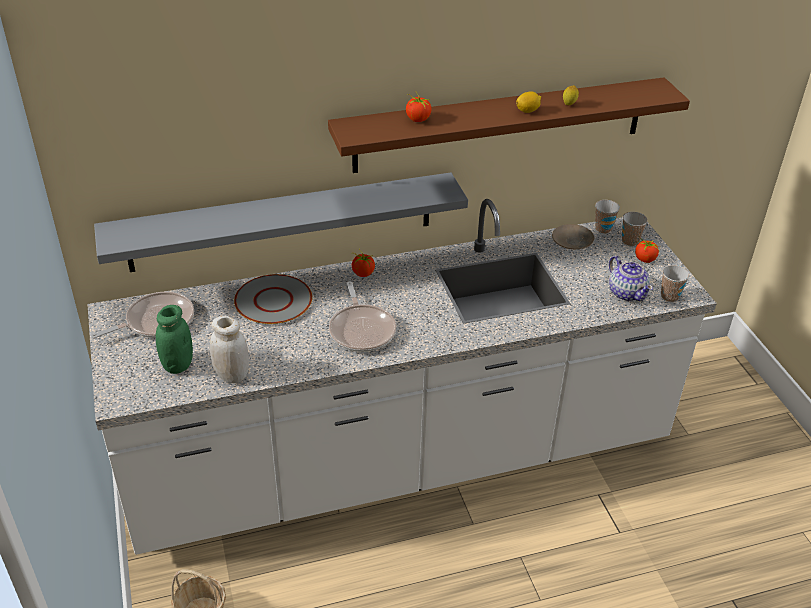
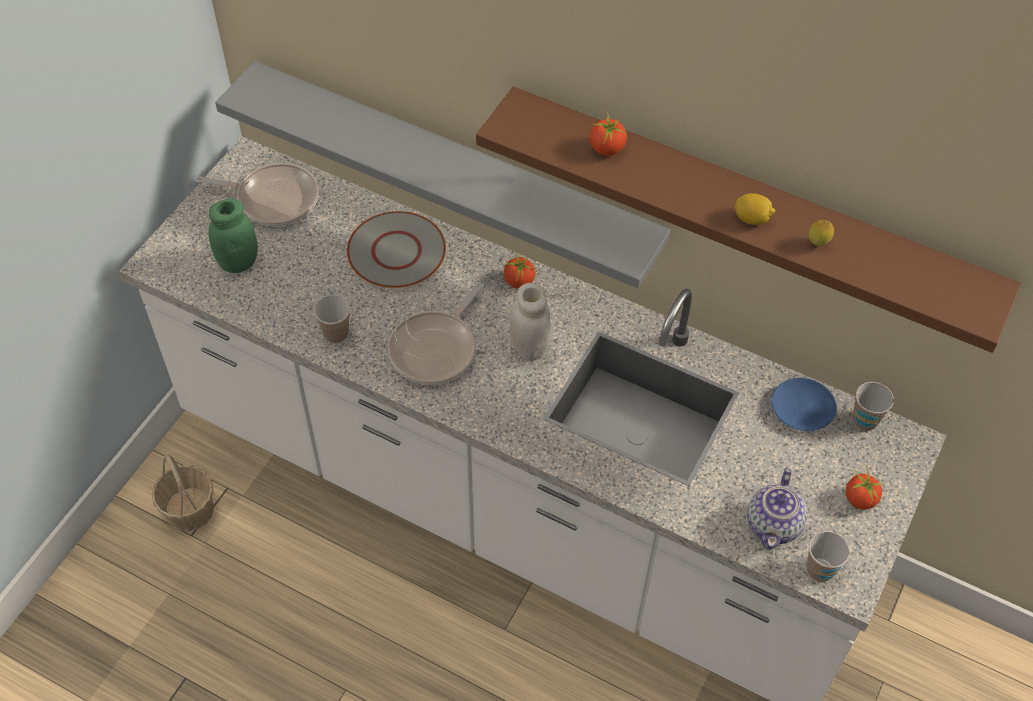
camera: 45 degrees right, 15 degrees up
(232, 375) = (268, 309): white jar -> white jar (529, 347)
(572, 241) = (802, 410): beige plate -> blue plate
(630, 241) = (875, 462): cup -> cup (336, 333)

